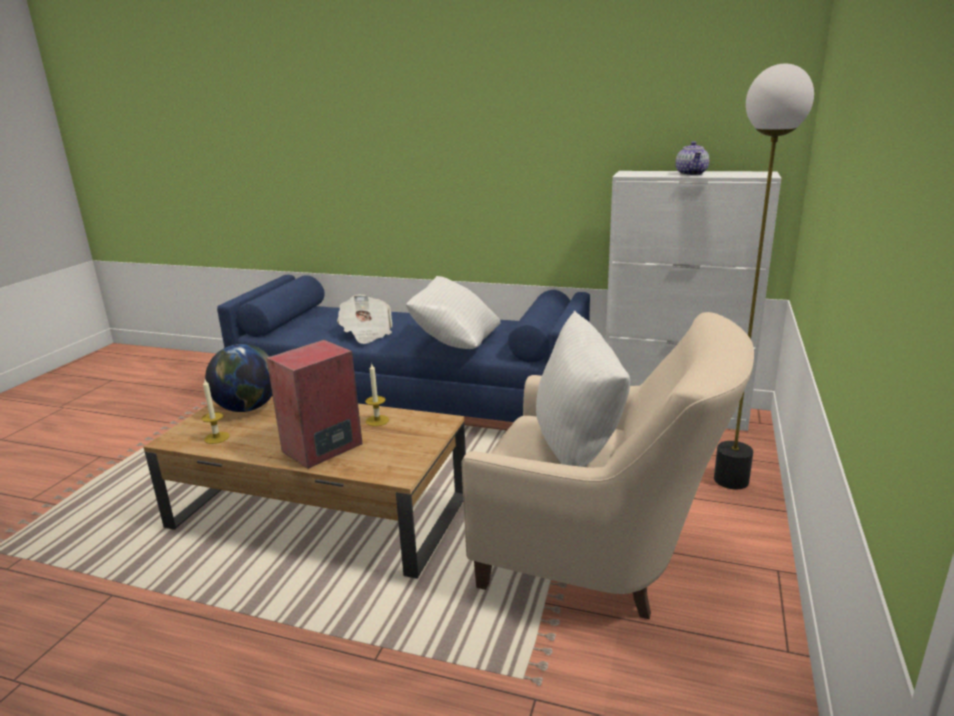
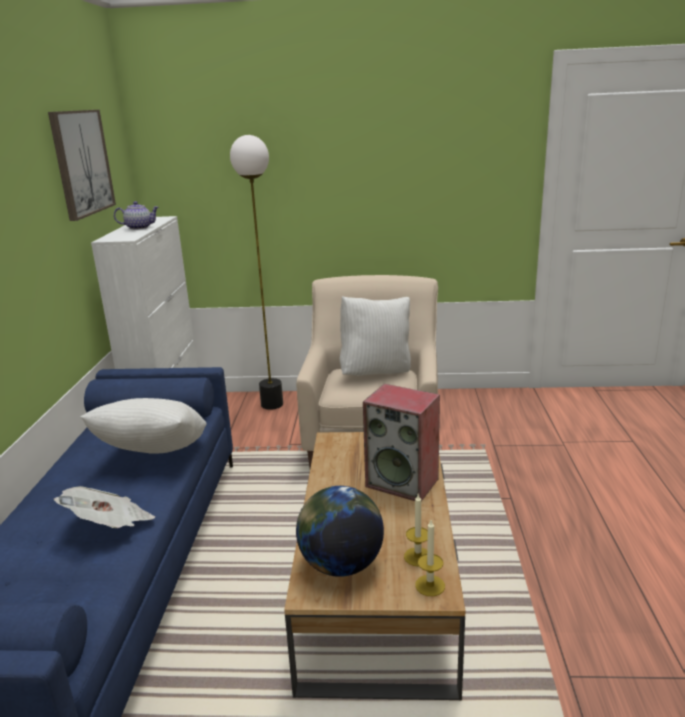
camera: 105 degrees left, 0 degrees up
(377, 420) = (341, 469): candle -> candle (430, 585)
(653, 88) = (81, 163): none -> picture

